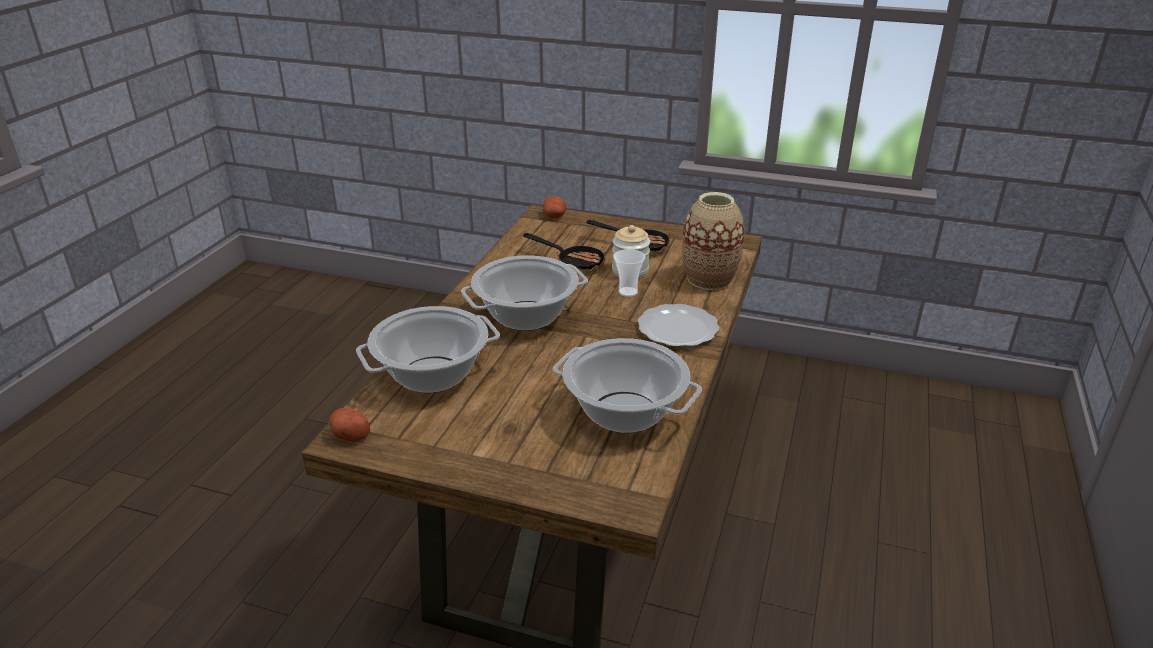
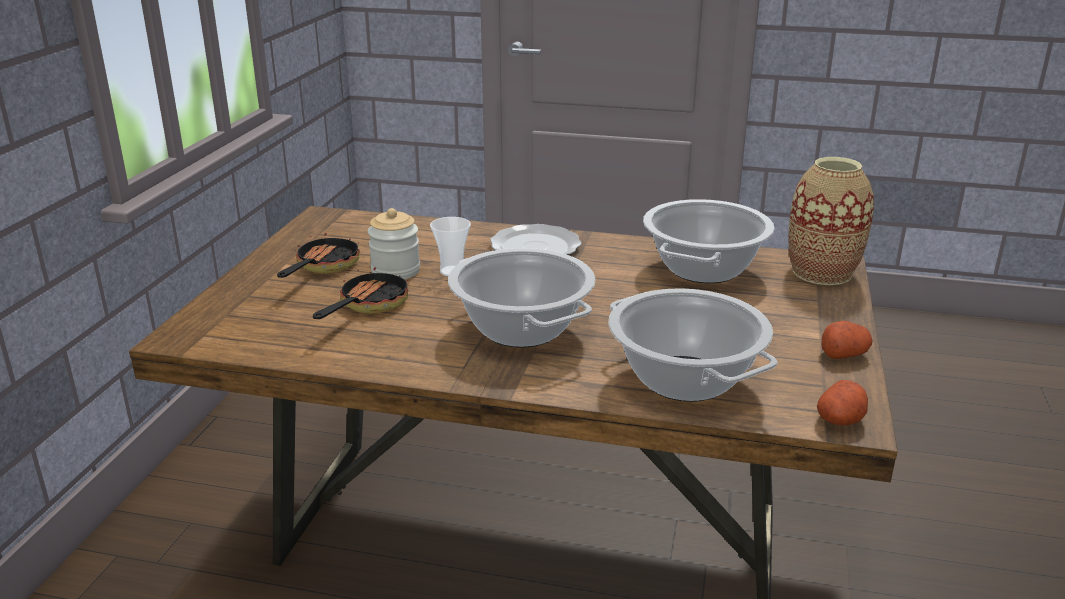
camera: 95 degrees left, 5 degrees down
(554, 216) = (192, 327): potato -> potato (844, 353)
(709, 279) = (420, 231): vase -> vase (822, 273)

